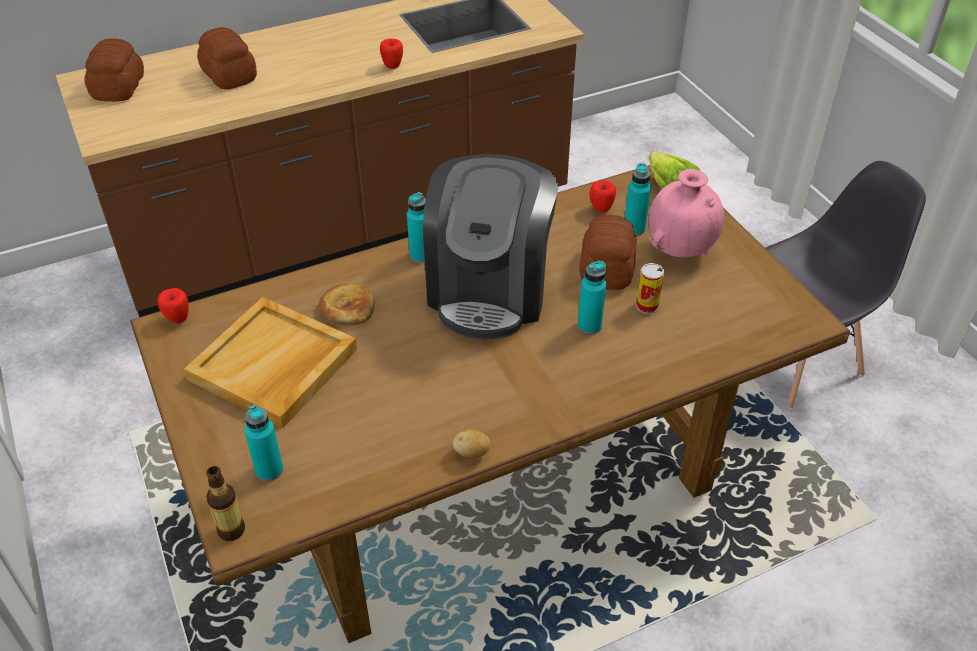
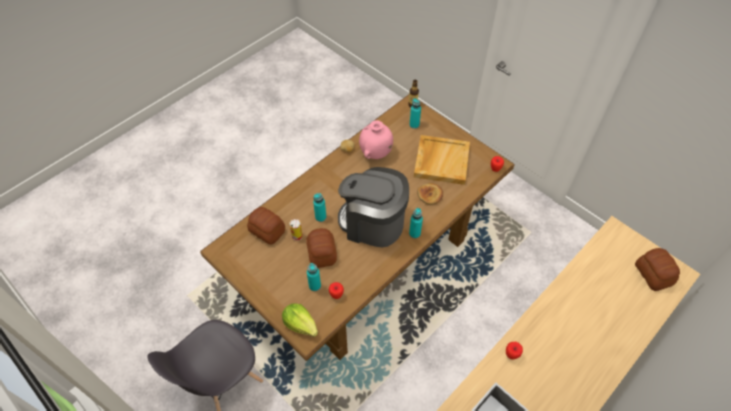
camera: 160 degrees right, 10 degrees up
(229, 74) = (603, 309): bread -> bread (267, 231)
(490, 289) = (372, 223): coffee machine -> coffee machine turned 60 degrees counterclockwise
(681, 250) = (287, 277): pink vase -> pink vase (375, 153)

